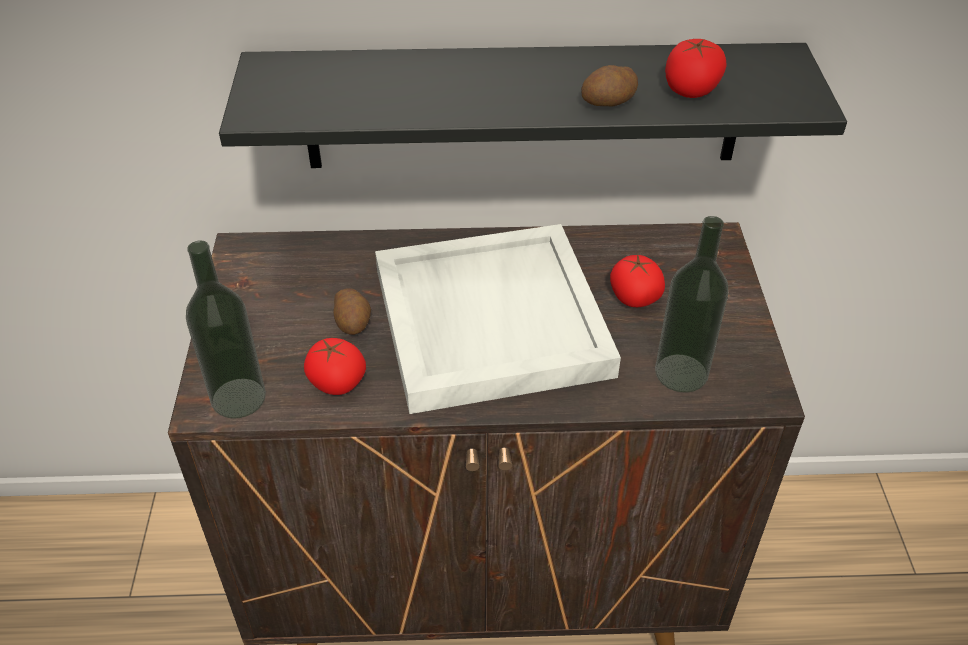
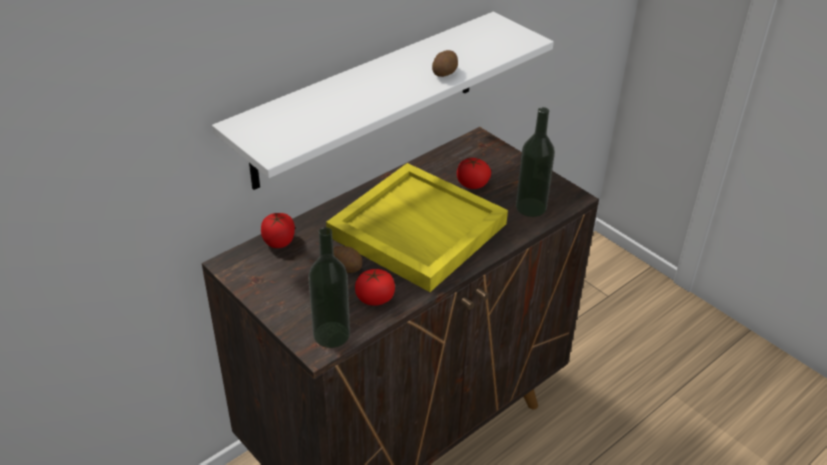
camera: 40 degrees left, 5 degrees down
(488, 320) = (415, 230): white tray -> yellow tray
(523, 106) = (367, 99): black shelf -> white shelf
(691, 90) = (473, 52): tomato -> tomato (279, 241)

